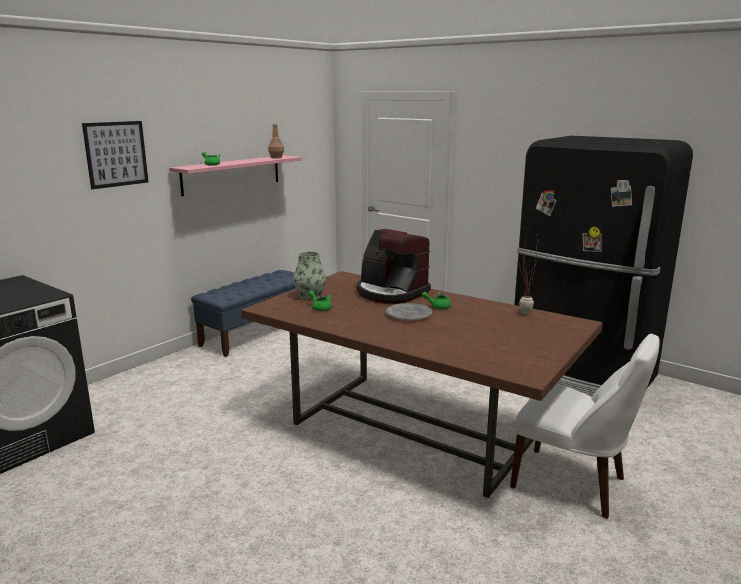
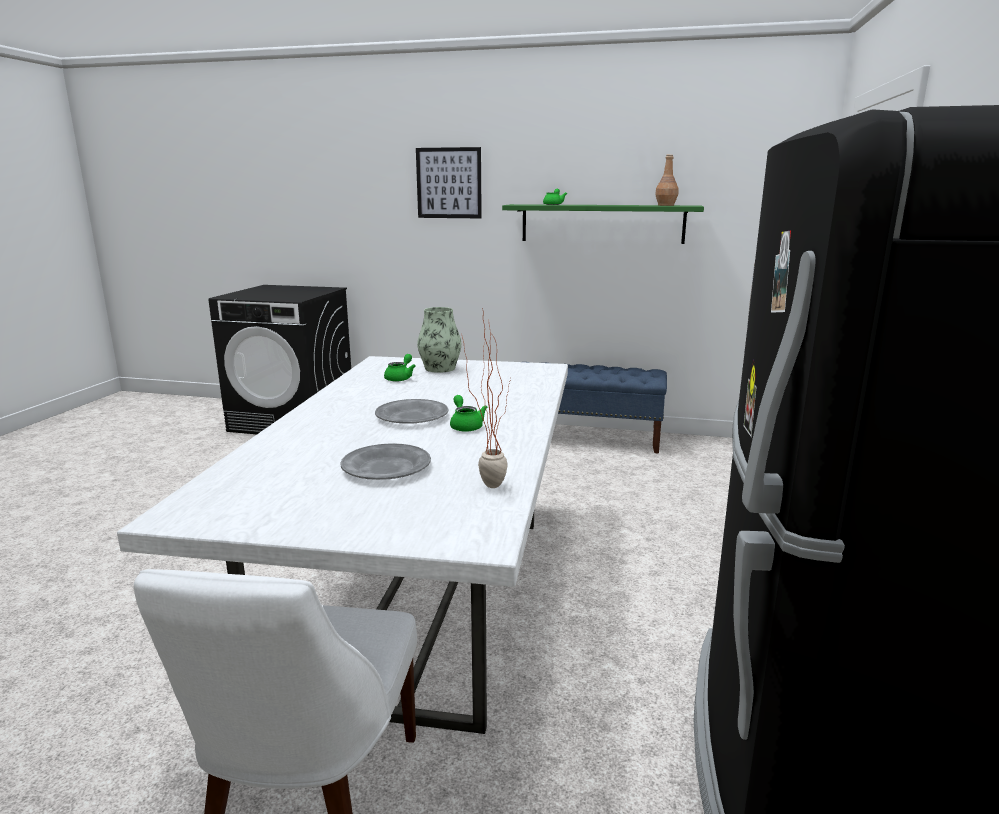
camera: 65 degrees right, 0 degrees up
(232, 174) = (602, 223): pink shelf -> green shelf
(391, 293) = (500, 396): coffee machine -> none
(413, 427) = (421, 594): brown dining table -> white dining table
(488, 328) = (386, 467): none -> grey plate

